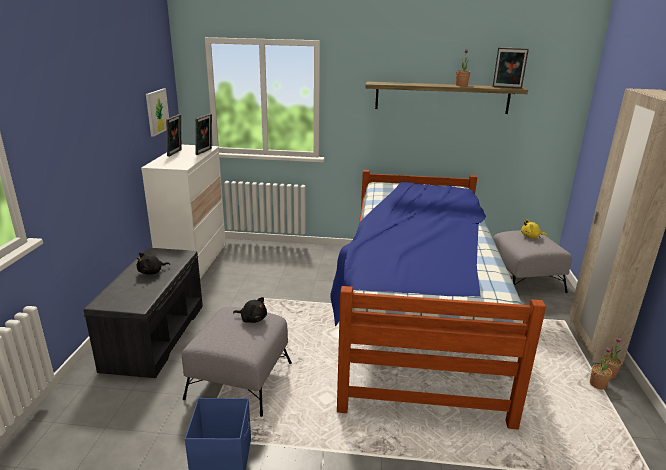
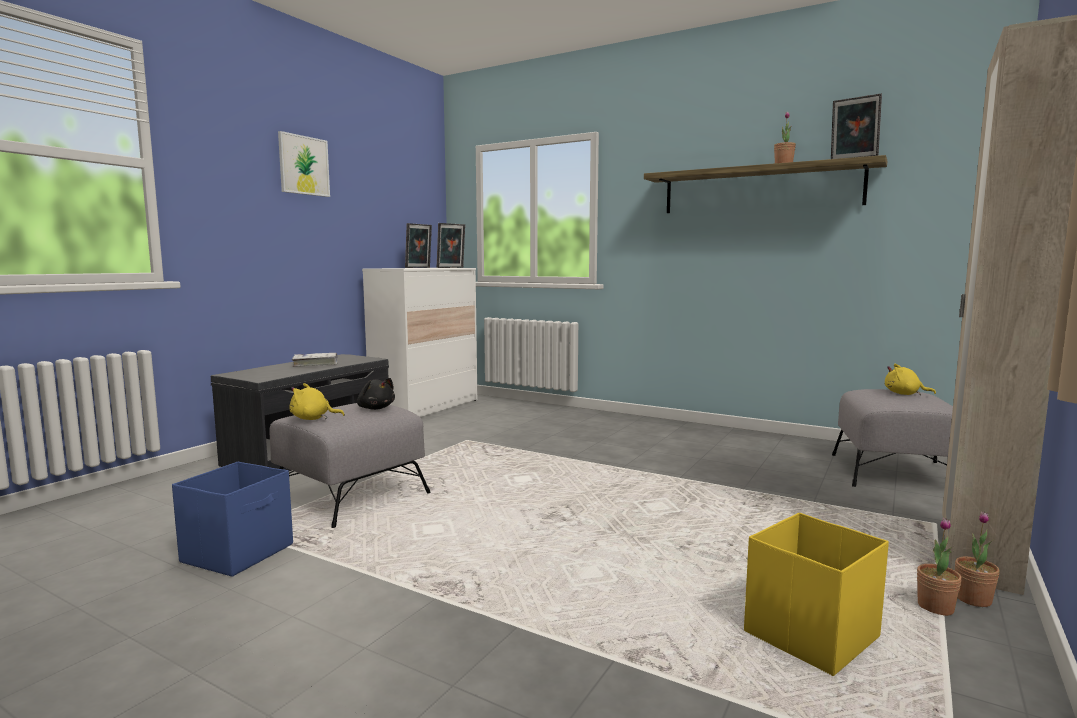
camera: 25 degrees right, 15 degrees down
(152, 272) = (315, 364): black plush toy -> white book
(157, 111) = (406, 221): picture -> picture (304, 165)
(225, 344) = (313, 419): none -> yellow plush toy
(415, 314) = (660, 479): bed -> none
(564, 421) = (809, 635): none -> yellow storage box

